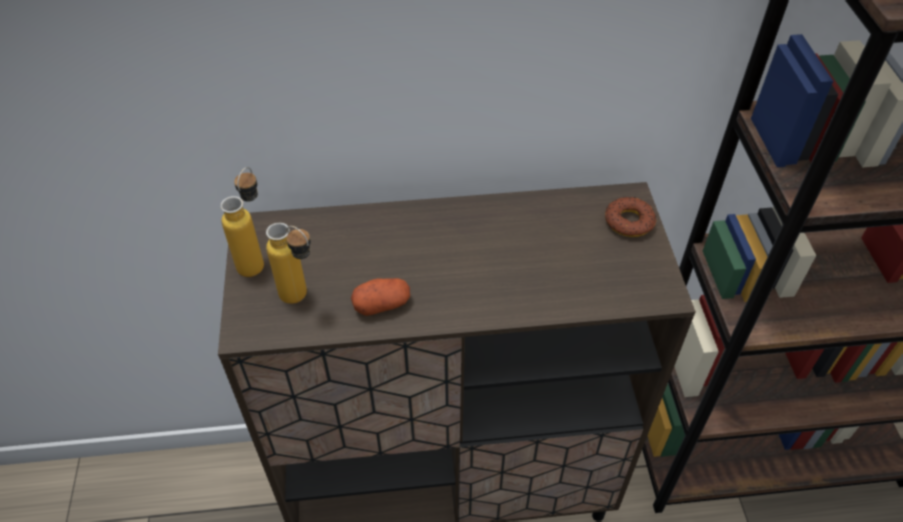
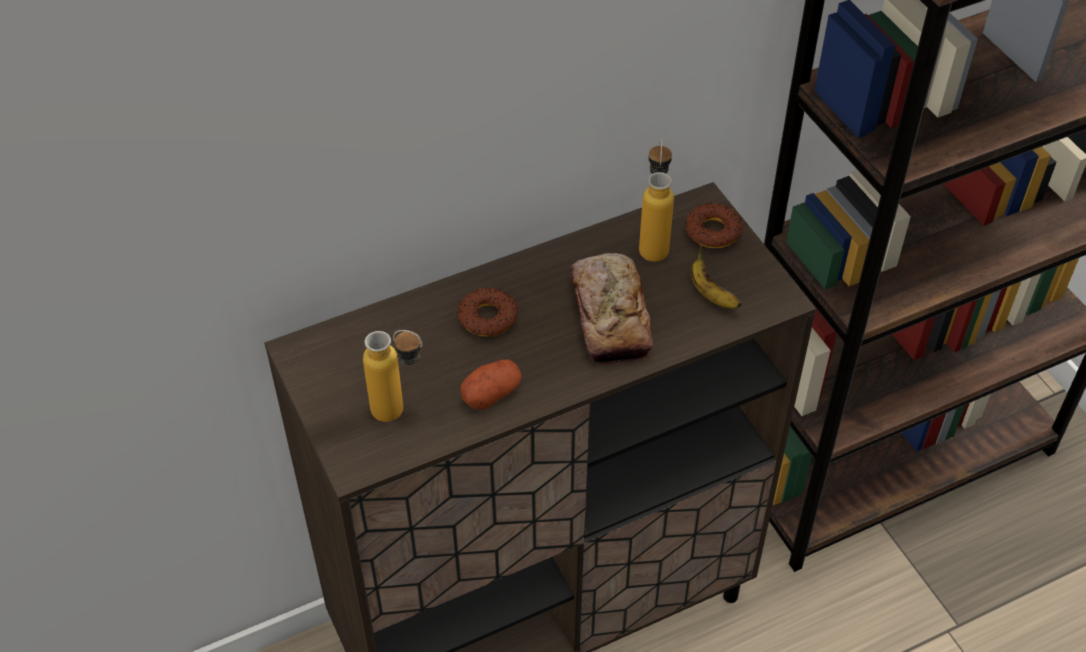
camera: 20 degrees left, 0 degrees up
(257, 259) = (325, 385): bottle -> bottle (653, 243)
(409, 242) = (487, 317): none -> donut
(510, 269) = (610, 317): none -> bread
(605, 273) = (710, 293): none -> banana

